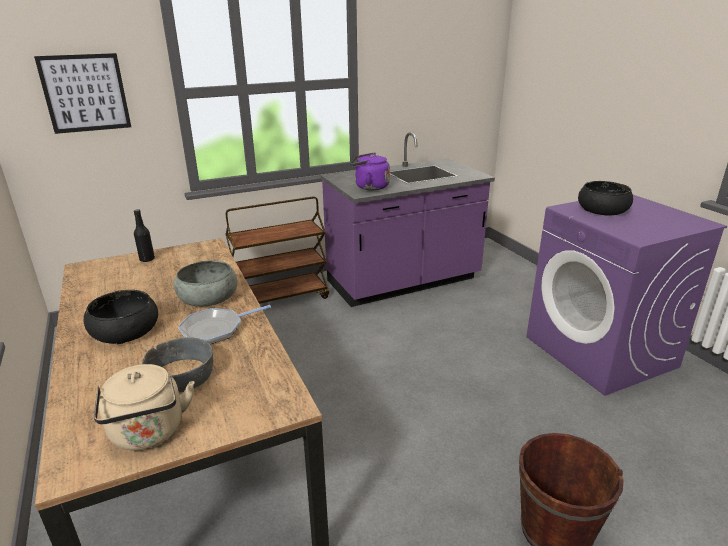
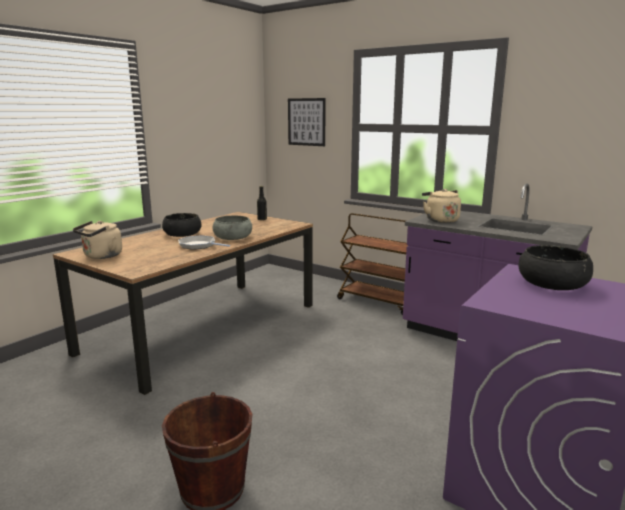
camera: 60 degrees right, 10 degrees down
(182, 376) = (150, 250): grey bowl -> none
(369, 187) = (440, 220): purple kettle -> beige kettle

